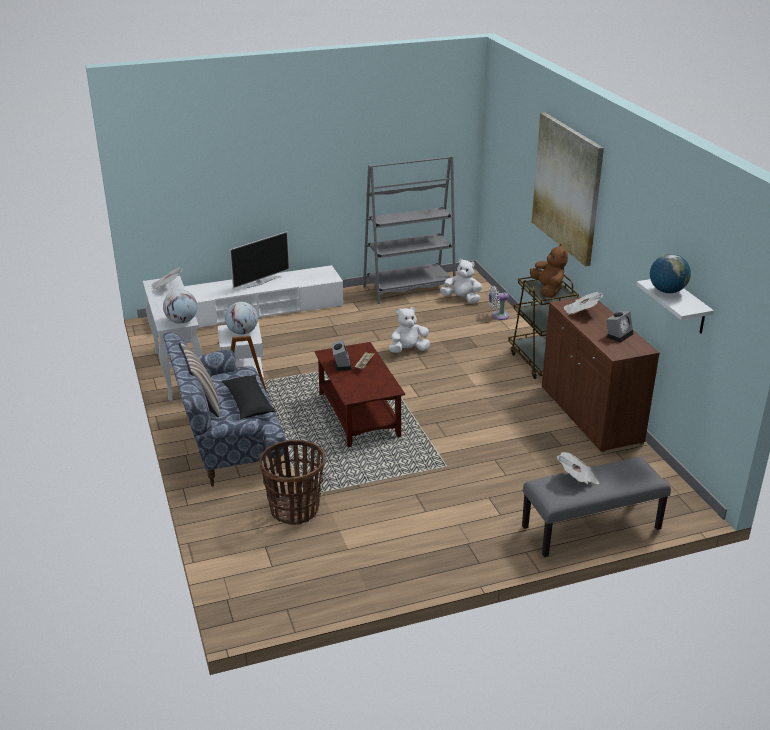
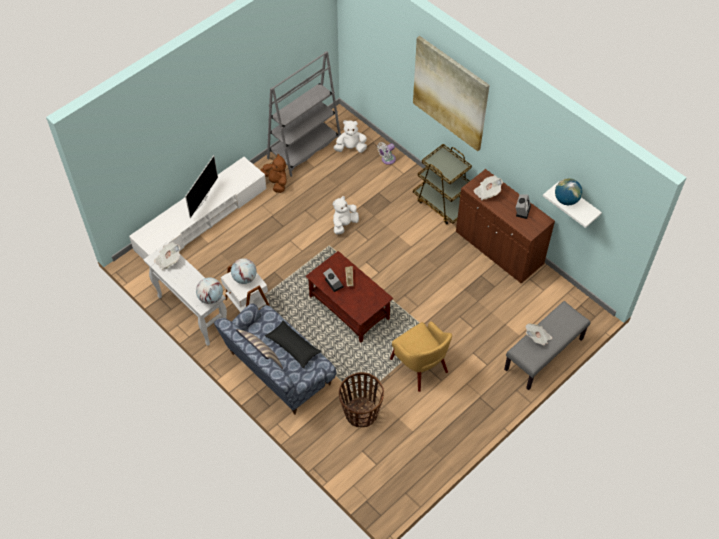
camera: 25 degrees left, 25 degrees up
(406, 490) = (420, 367): none -> yellow armchair
(548, 290) = (446, 164): brown plush toy -> brown plush toy (276, 182)

